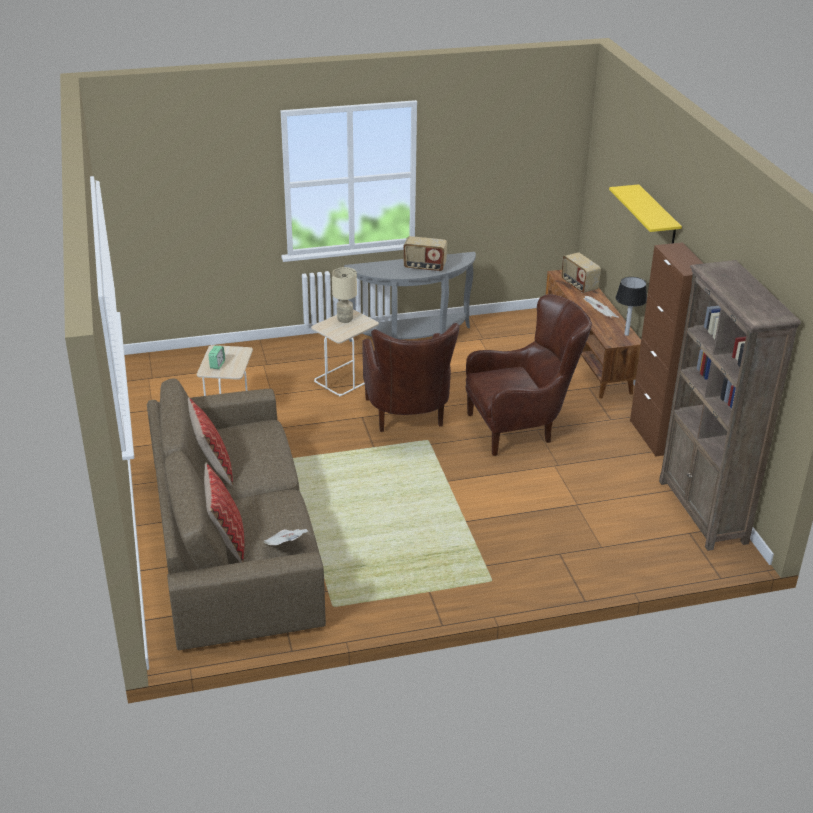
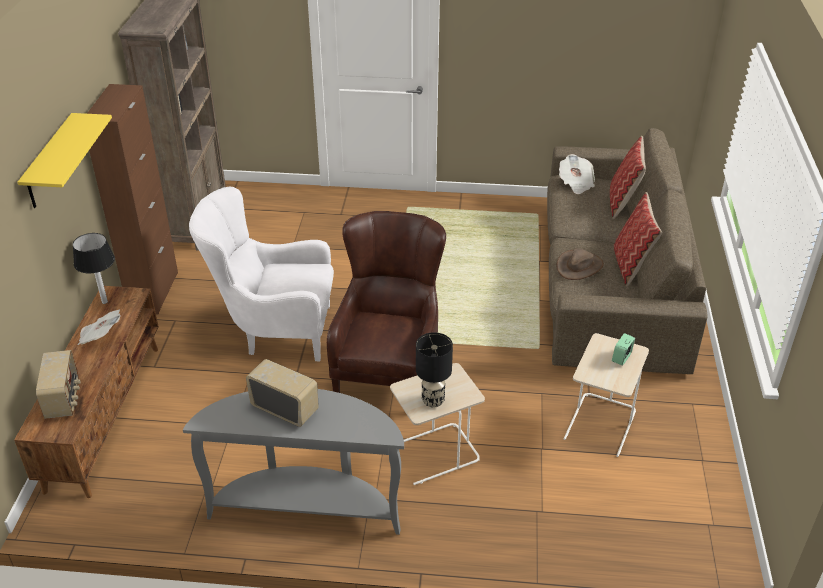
camera: 160 degrees left, 5 degrees up
(263, 448) = (579, 266): none -> brown hat
(345, 319) = (432, 401): beige table lamp -> black table lamp
(522, 427) = (274, 331): brown armchair -> white armchair

